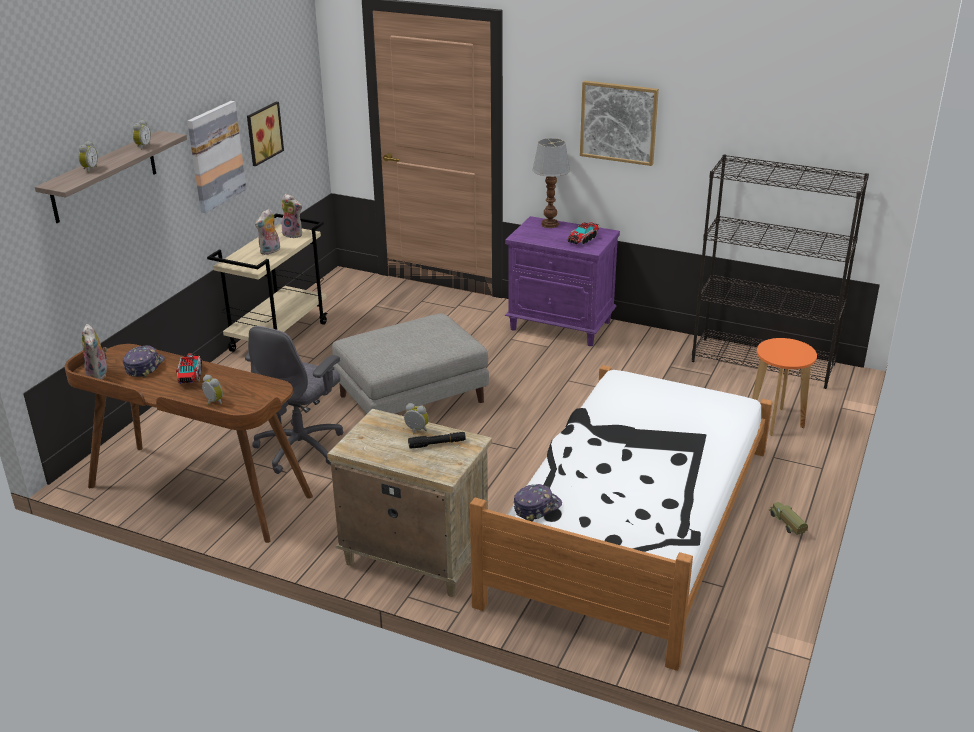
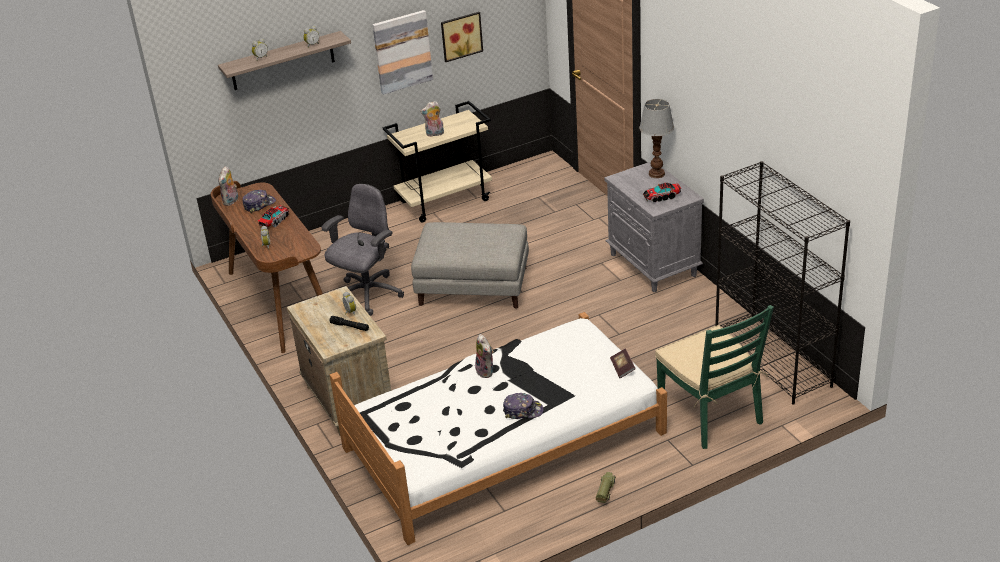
camera: 40 degrees right, 5 degrees up
(294, 234) = (467, 123): plush toy -> plush toy (486, 371)
(301, 447) = (367, 295): grey office chair -> grey office chair turned 150 degrees clockwise
(536, 507) = (399, 397): cap -> cap (523, 411)
(561, 325) = (654, 265): purple nightstand -> grey nightstand
(618, 122) = (704, 103): picture -> none
(712, 395) = (622, 368): none -> book
(776, 422) = (710, 414): orange stool -> green chair

